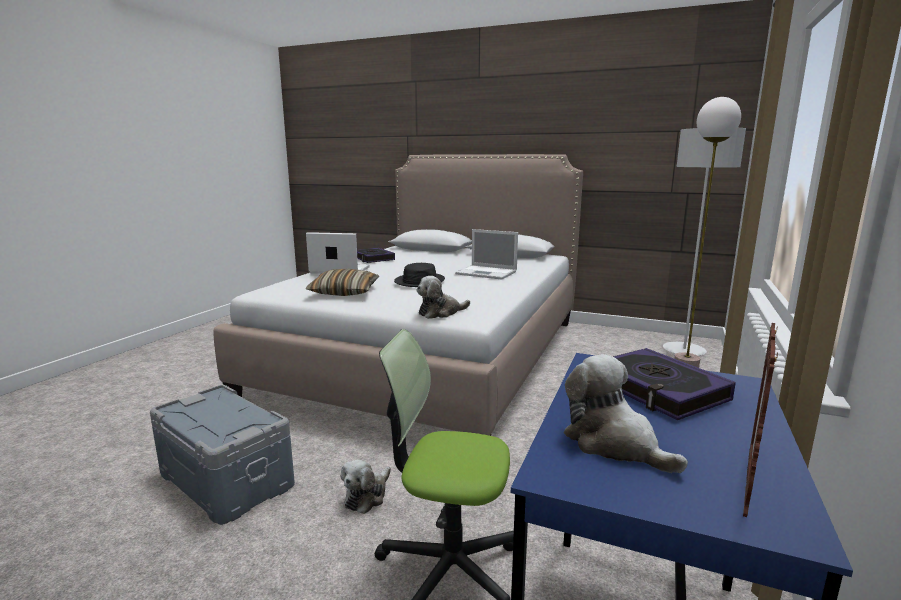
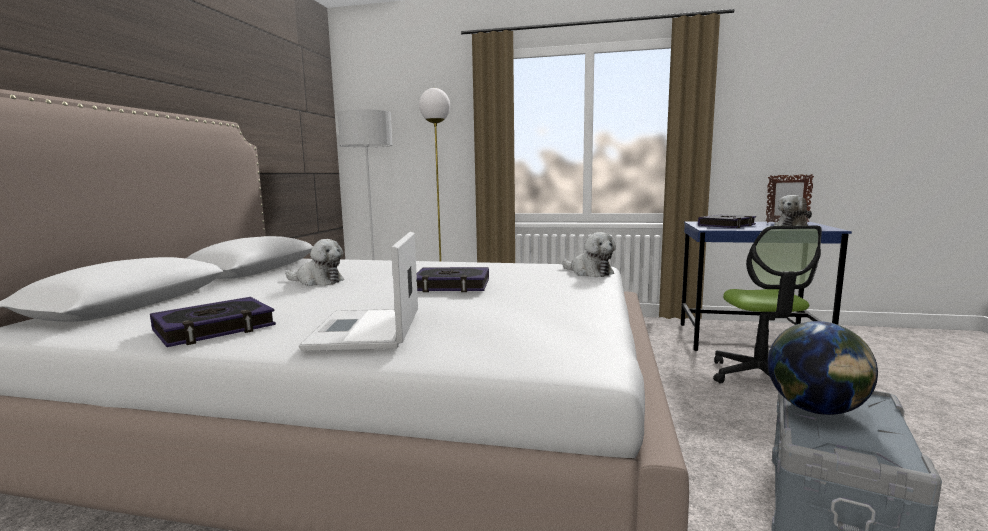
camera: 100 degrees left, 5 degrees down
(239, 412) = (816, 409): none -> globe
(344, 292) = (538, 308): pillow -> none
(367, 496) = (735, 414): plush toy -> plush toy (317, 281)
(419, 281) = (451, 285): black hat -> book
(487, 273) = (390, 270): laptop -> none

